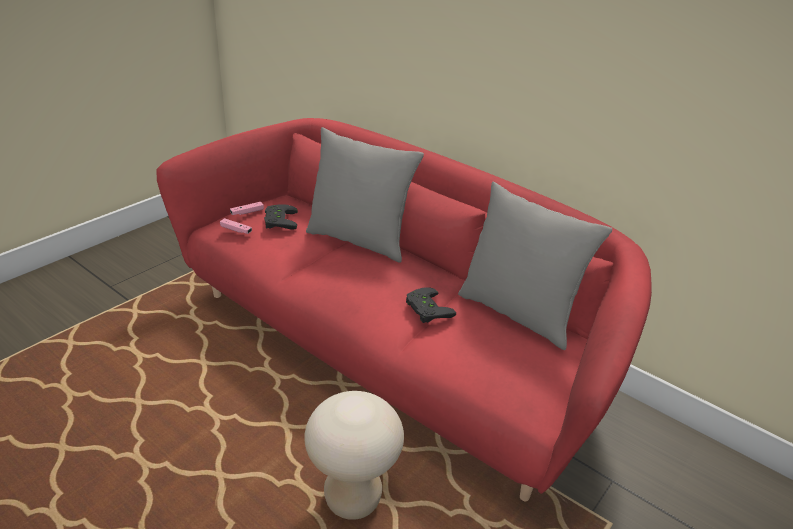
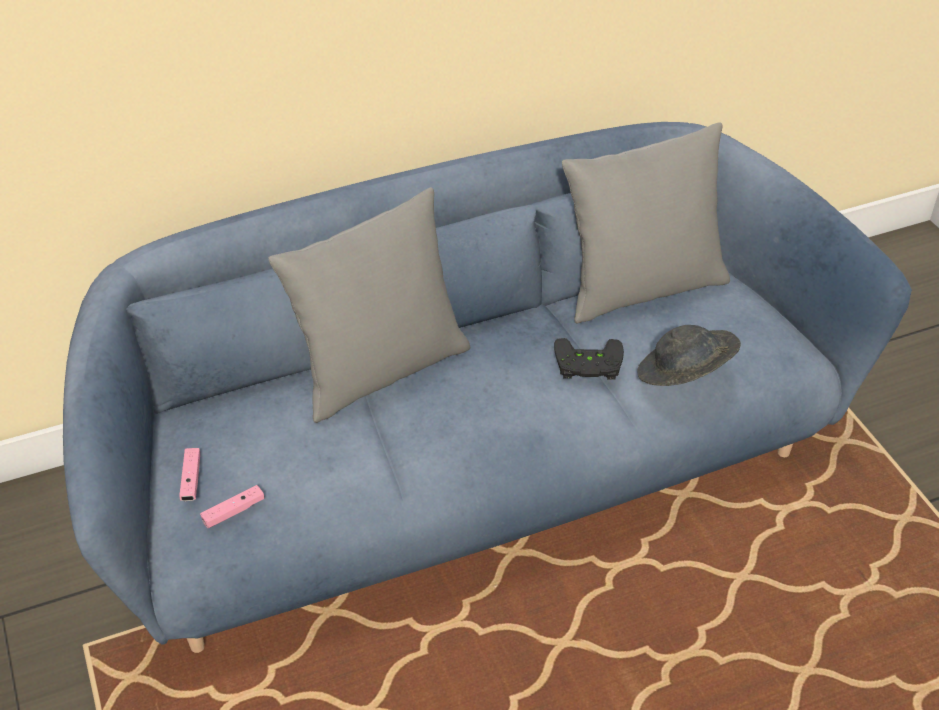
camera: 60 degrees left, 10 degrees up
(278, 220) = (255, 446): black game controller -> none
(352, 499) = (719, 612): beige stool -> none
(389, 349) = (470, 471): red sofa -> blue sofa
(452, 352) = (684, 376): none -> grey hat

